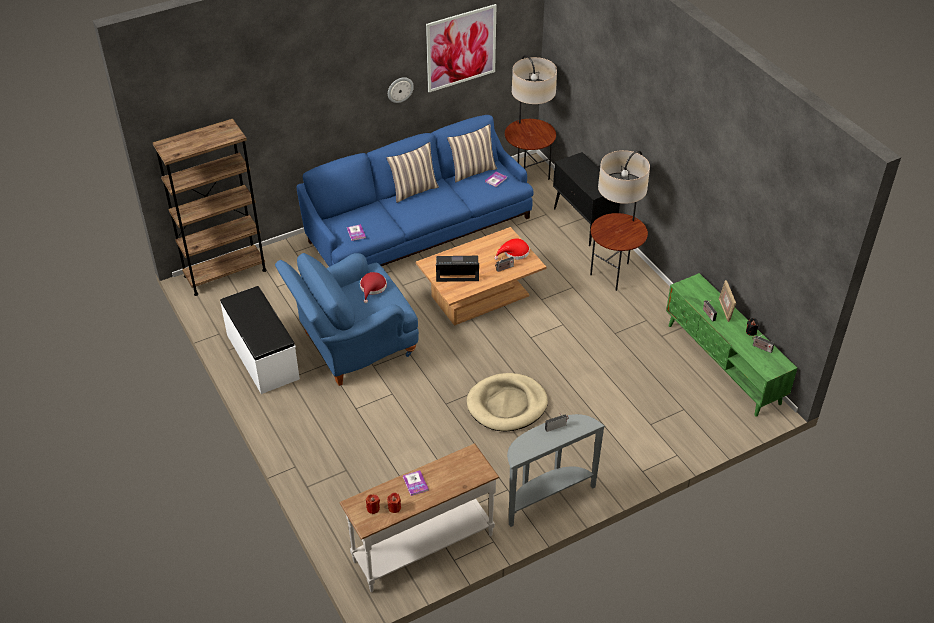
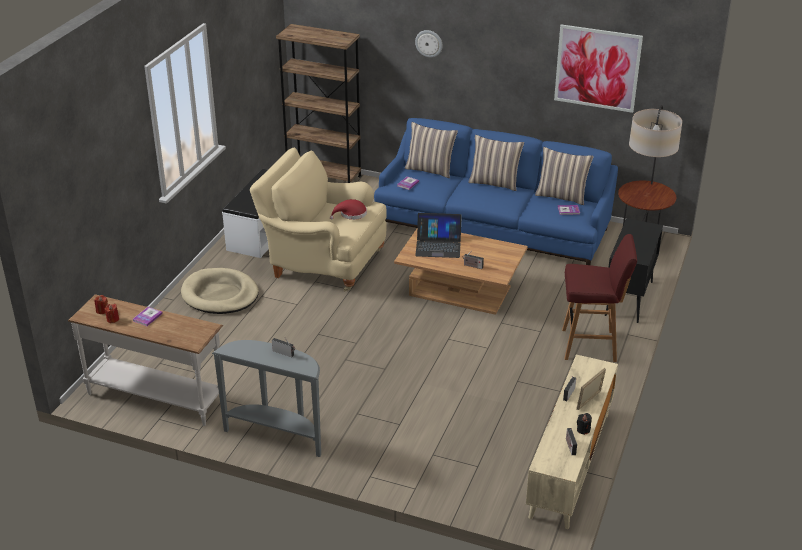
camera: 50 degrees right, 10 degrees down
(349, 210) = (430, 170): none -> pillow
(352, 346) = (323, 262): blue armchair -> beige armchair
(400, 89) = (524, 83): wall clock -> wall clock (429, 43)
(457, 269) = (438, 246): laptop -> laptop turned 135 degrees clockwise
(507, 405) = (355, 364): beige dog bed -> beige dog bed (220, 295)
(514, 253) = (498, 262): red hat -> none
(614, 274) = (591, 345): floor lamp -> red stool
(723, 363) = (570, 464): green tv stand -> beige tv stand

